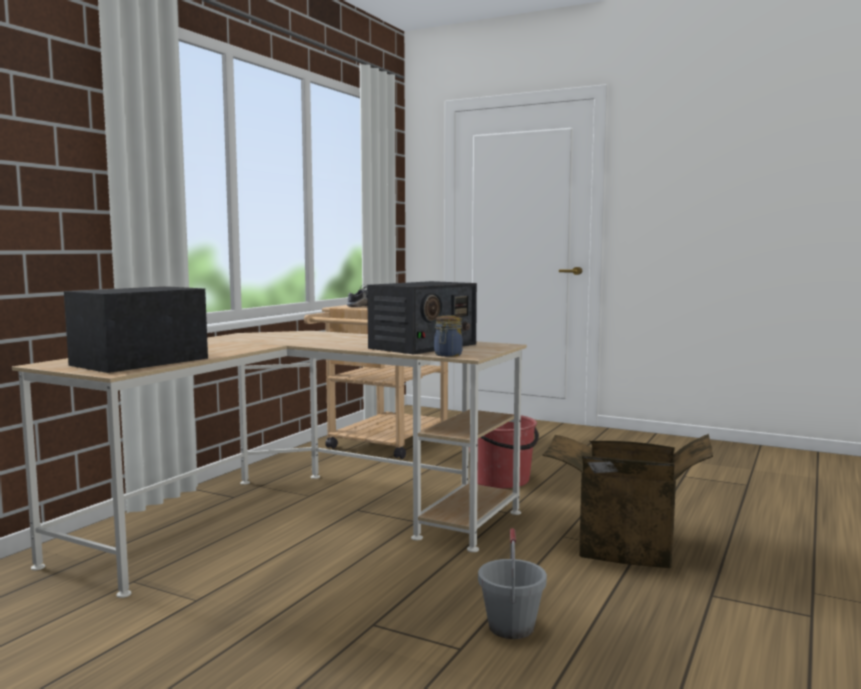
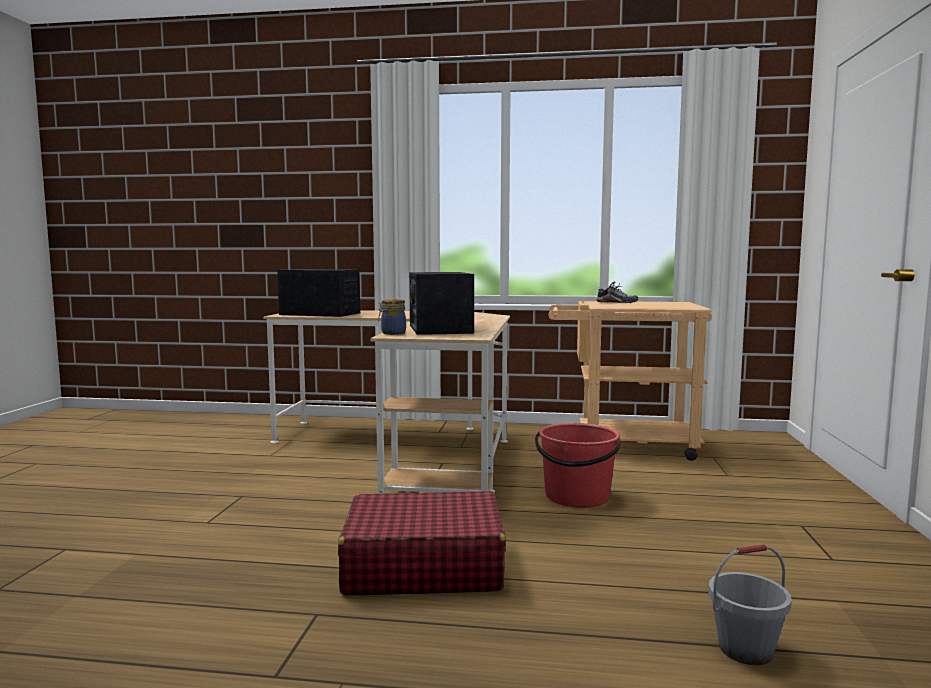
camera: 70 degrees right, 0 degrees up
(422, 346) = (440, 329): radio -> radio turned 60 degrees clockwise
(511, 627) = (239, 534): grey bucket -> grey bucket (745, 650)
(624, 548) = (423, 565): cardboard box -> red suitcase

